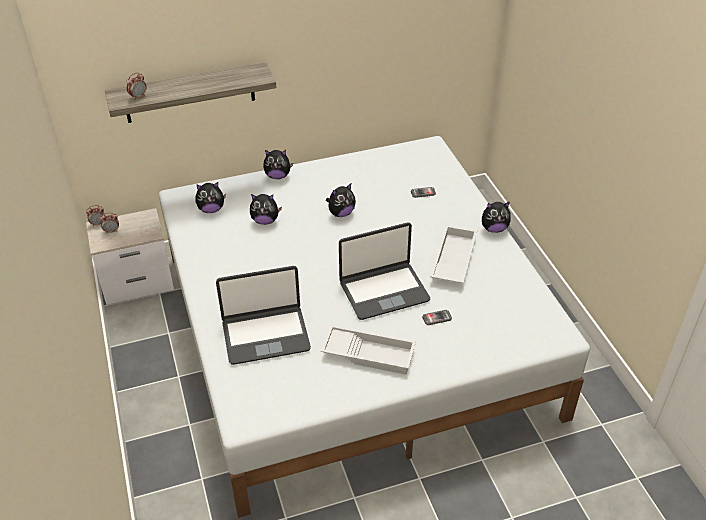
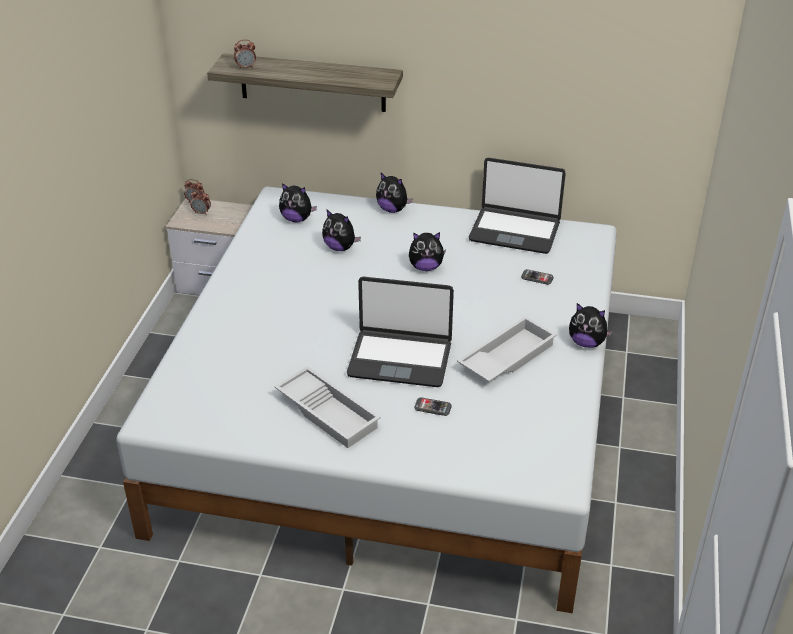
camera: 30 degrees right, 5 degrees down
(265, 335) = (242, 353): laptop -> laptop (514, 231)

